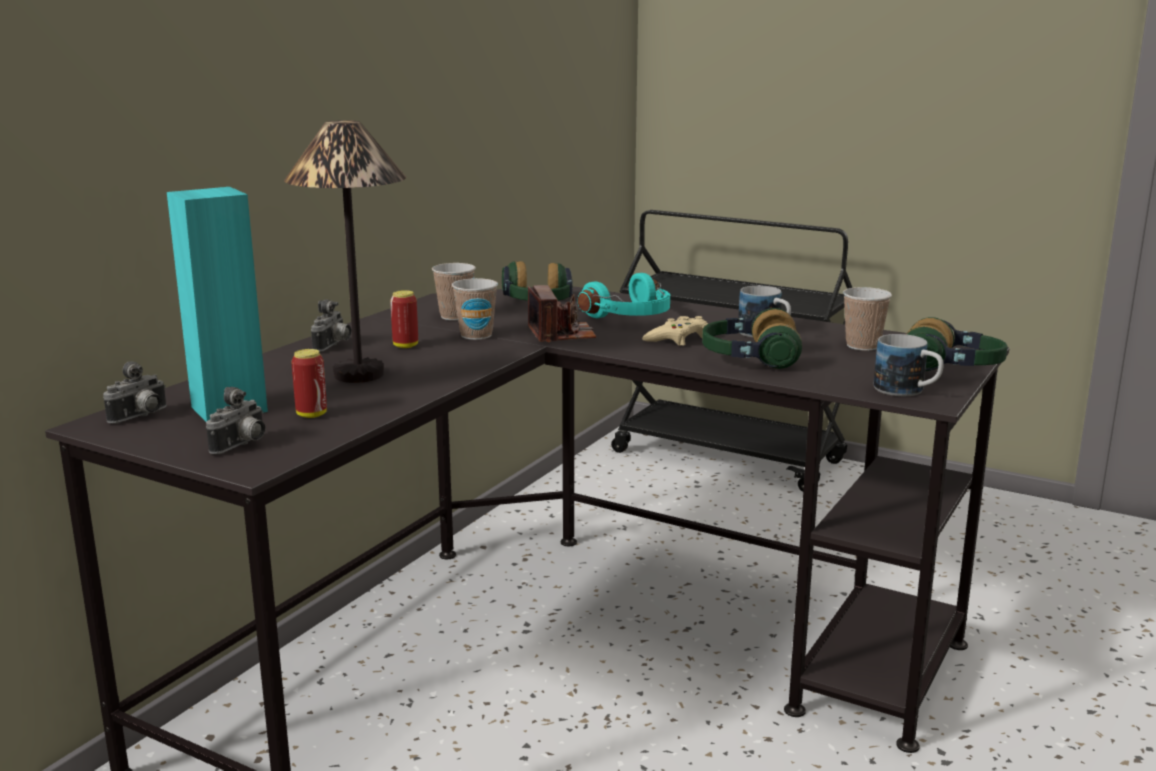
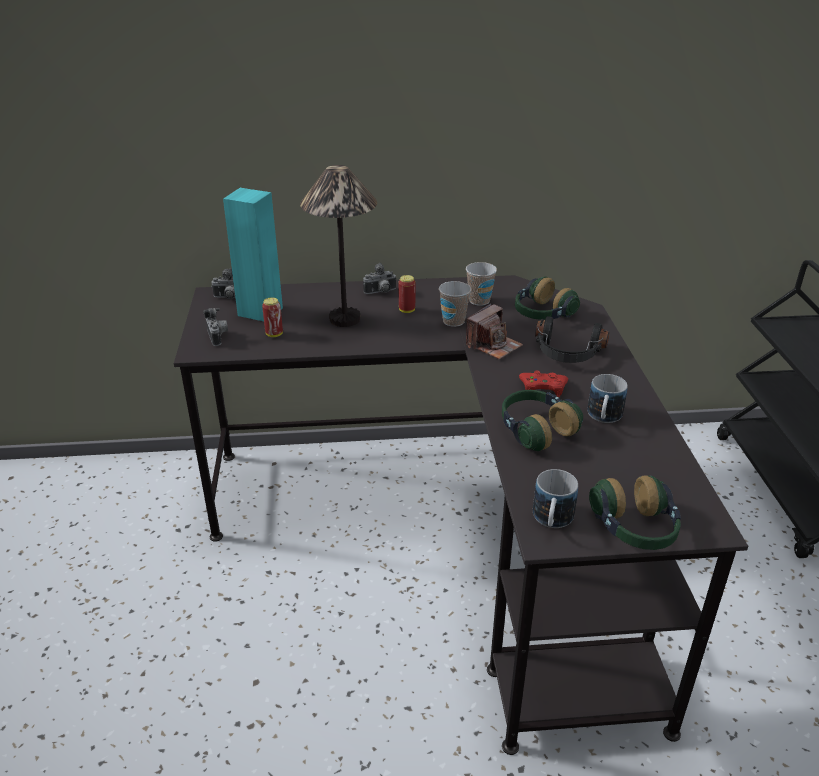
camera: 55 degrees right, 15 degrees up
(242, 445) = (218, 337): camera -> camera turned 105 degrees counterclockwise
(632, 316) = (567, 354): turquoise headphones -> black headphones
(677, 339) = (543, 387): beige game controller -> red game controller
(862, 346) = (637, 468): cup -> none

